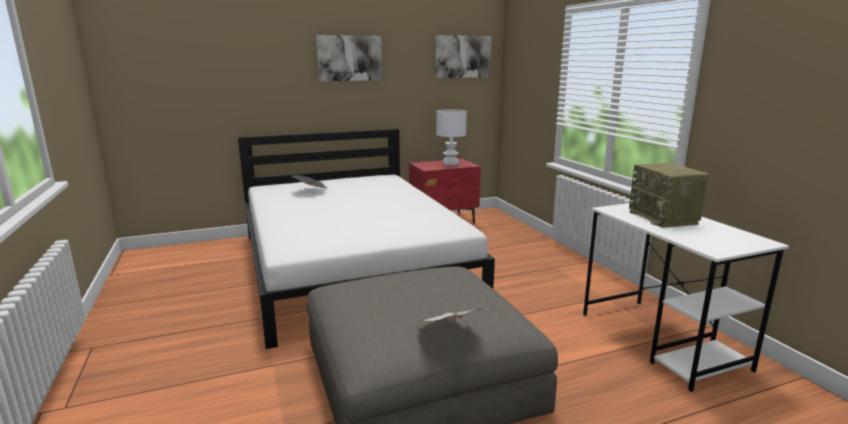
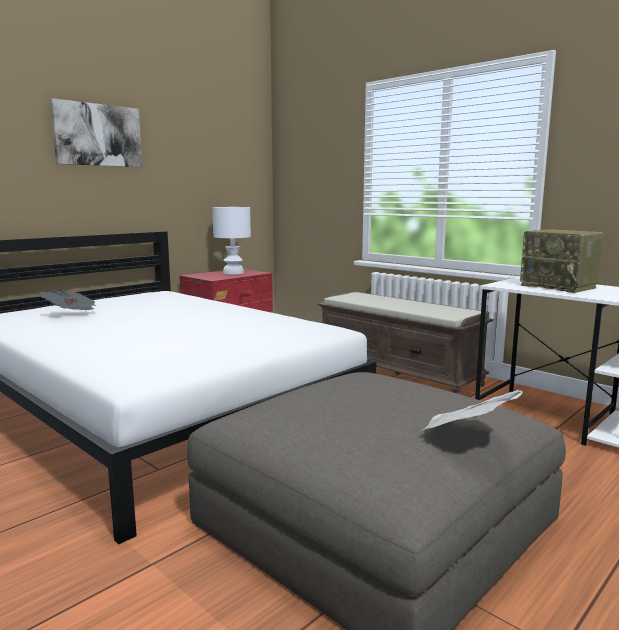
camera: 25 degrees left, 5 degrees down
(462, 56) = (232, 144): picture -> none
(556, 266) = (398, 373): none -> brown bench

